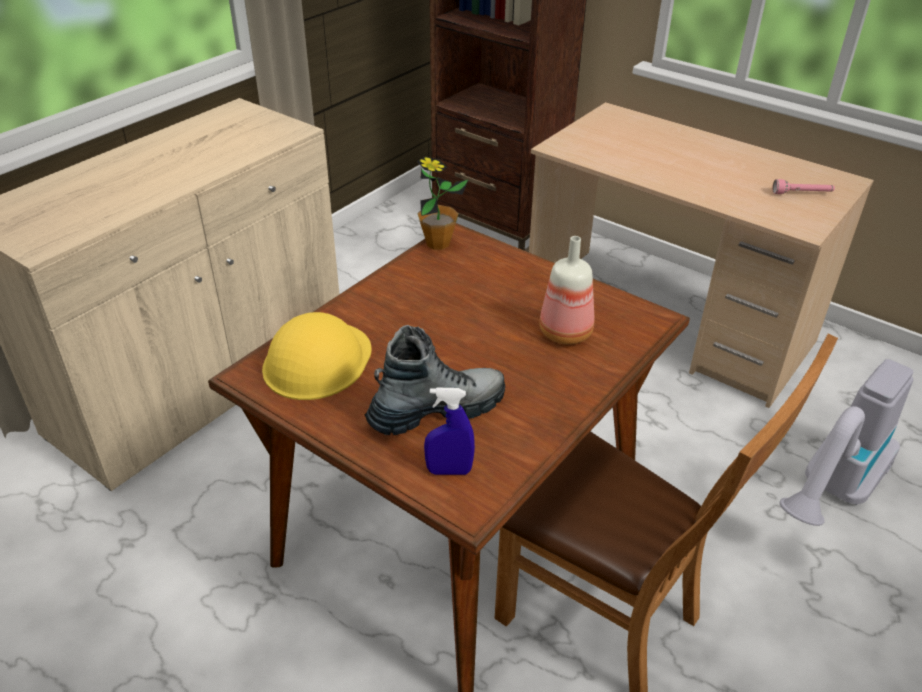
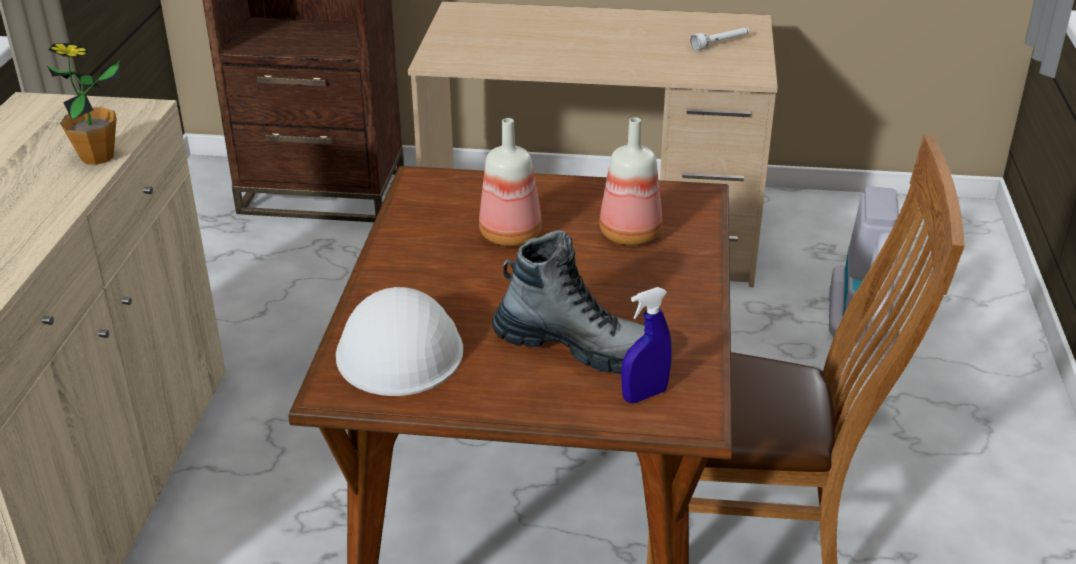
camera: 30 degrees left, 5 degrees down
(317, 360) = (399, 348): yellow hard hat -> white hard hat
(437, 410) = (577, 348): boot -> boot turned 75 degrees clockwise
(438, 243) = (410, 192): potted plant -> potted plant (97, 157)
(476, 301) = (511, 234): none -> bottle
(802, 194) = (720, 44): pink flashlight -> white flashlight

